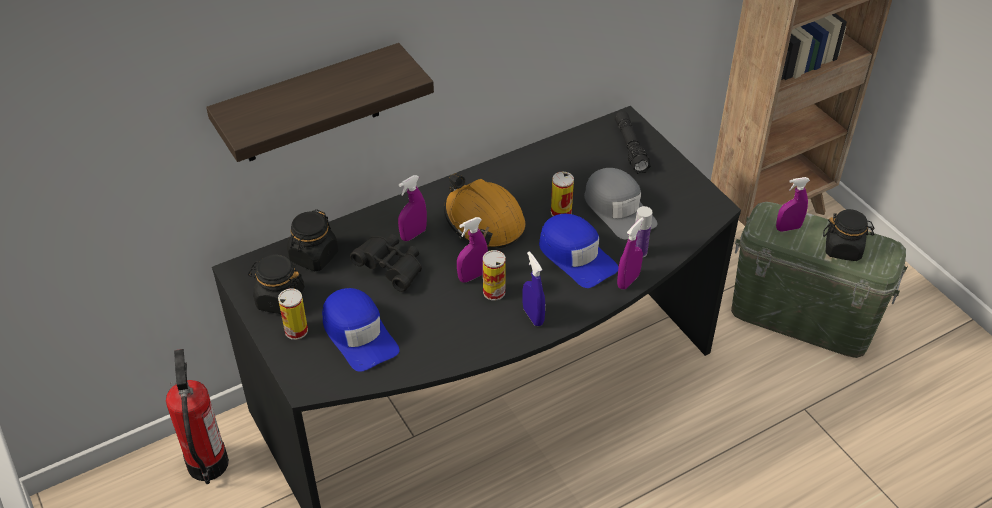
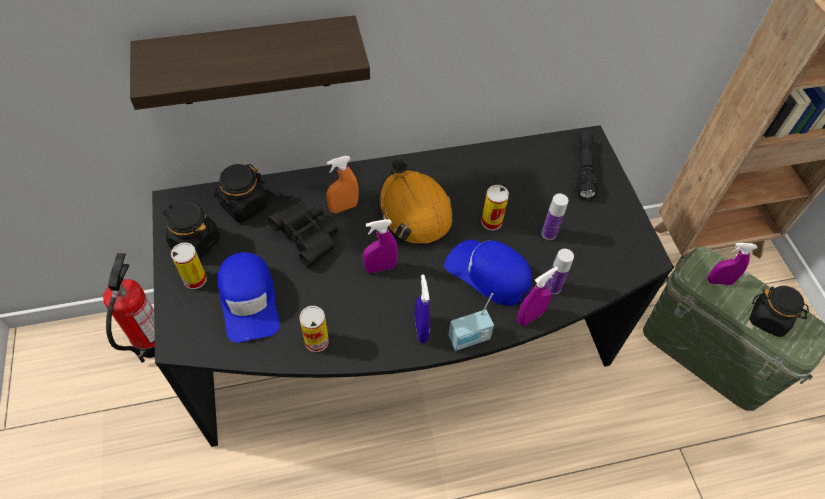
camera: 15 degrees right, 10 degrees up
(413, 234) = (343, 207): purple spray bottle -> orange spray bottle
(494, 292) = (394, 291): can -> can (316, 341)
(576, 256) = (488, 274): blue cap -> blue cap turned 150 degrees clockwise
(580, 312) = (469, 339): none -> radio
(618, 209) = (549, 233): grey cap -> bottle

